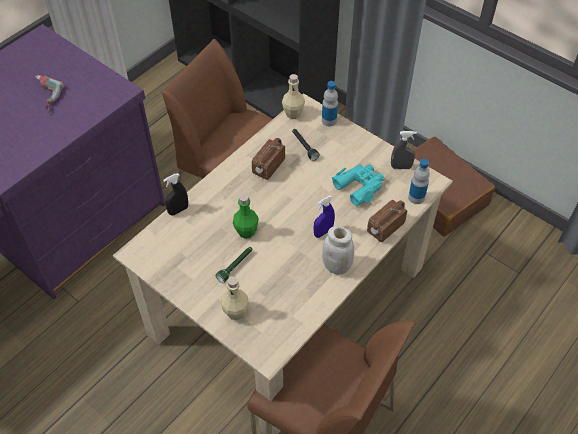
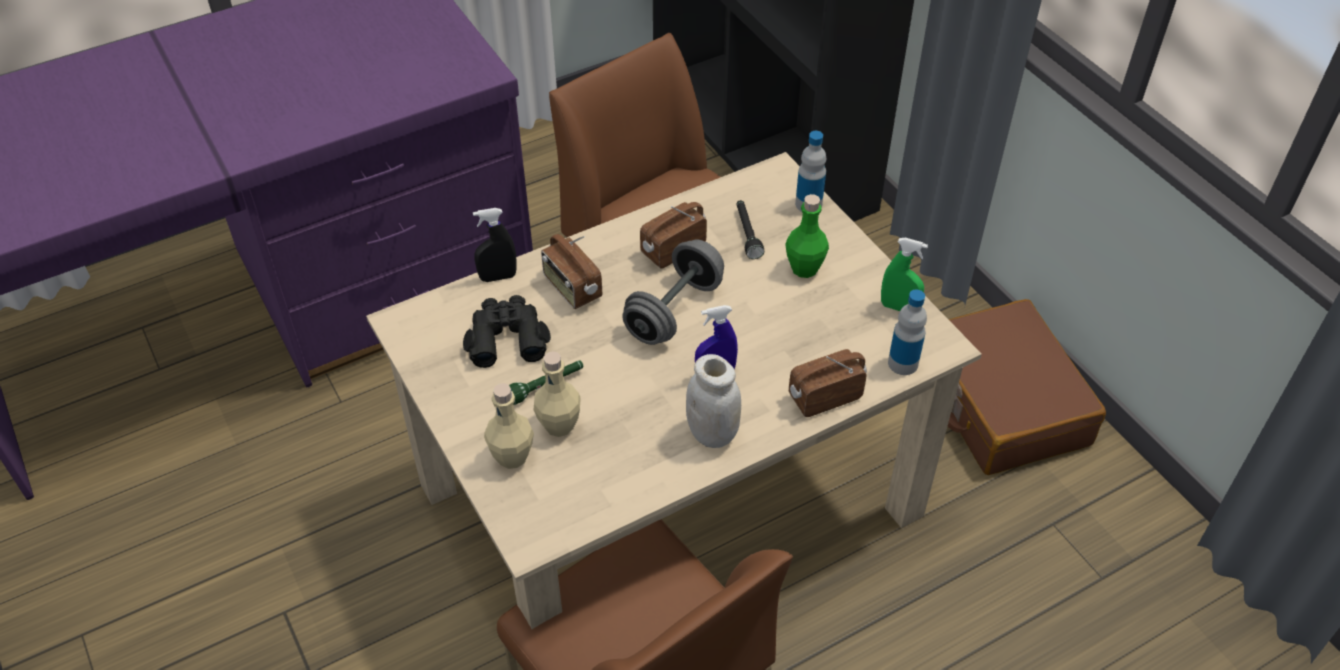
camera: 20 degrees right, 5 degrees down
(43, 96) = (365, 53): power drill -> none
(200, 244) = (506, 337): none -> black binoculars
(223, 205) = (571, 288): none -> radio
(246, 232) = (589, 339): green bottle -> green bottle (804, 268)
(285, 202) = (674, 311): none -> grey dumbbell
(293, 114) = (753, 179): beige bottle -> beige bottle (559, 425)
(359, 186) = (812, 319): turquoise binoculars -> none
(401, 167) = (898, 307): grey spray bottle -> green spray bottle

